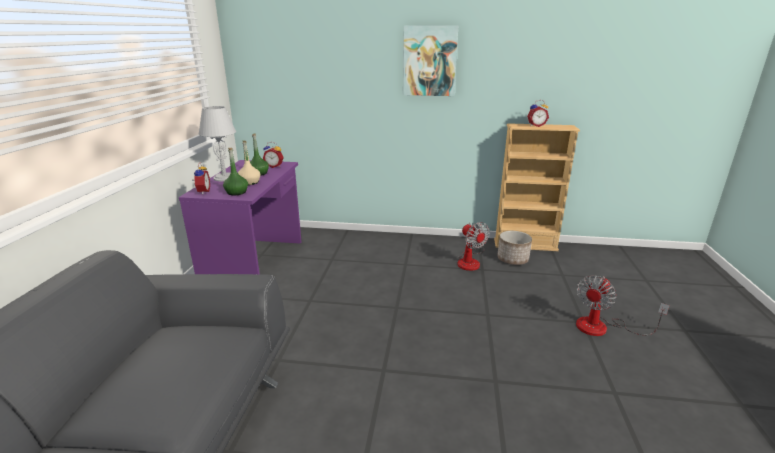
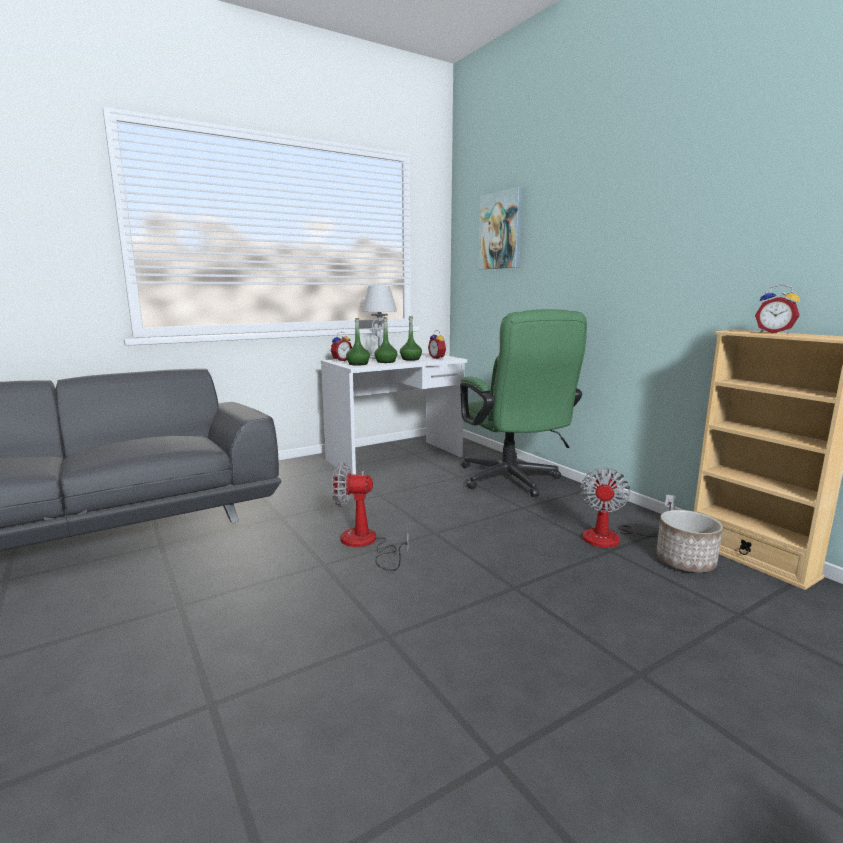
camera: 50 degrees right, 10 degrees down
(249, 182) = (386, 362): beige bottle -> green bottle
(257, 265) = (395, 458): purple desk -> white desk
(367, 248) = (513, 481): none -> green office chair
(429, 61) = (630, 236): picture -> picture (501, 230)
(602, 327) = (661, 699): fan -> fan (365, 544)

